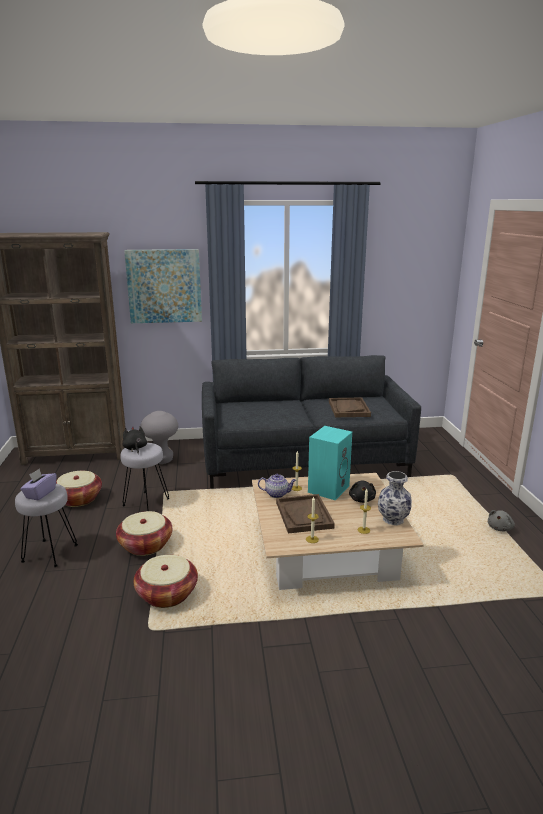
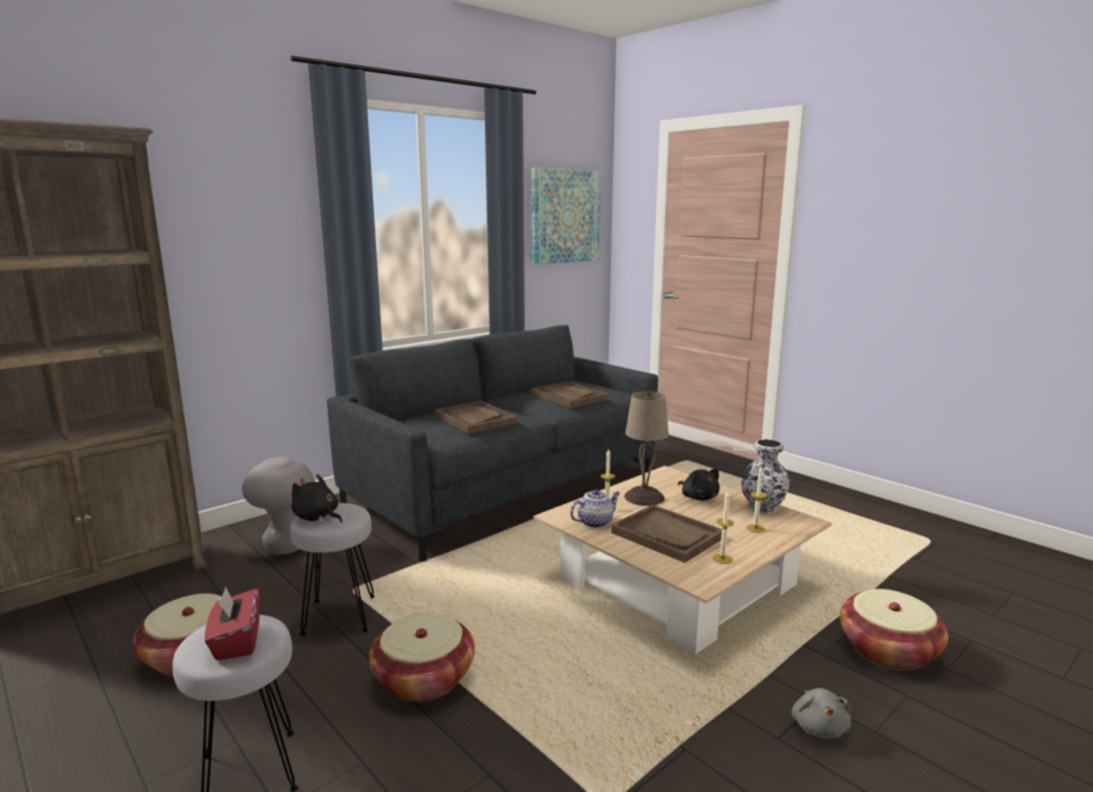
camera: 35 degrees left, 5 degrees down
(40, 493) = (236, 642): purple tissue box -> red tissue box
(164, 286) = (238, 239): picture -> picture (565, 216)
(167, 594) = (557, 735): basket -> basket (888, 650)
(268, 412) = (474, 419): none -> brown tray
(328, 488) = (643, 497): turquoise speaker -> beige table lamp
(500, 528) = (799, 498): grey plush toy -> grey plush toy (819, 727)

